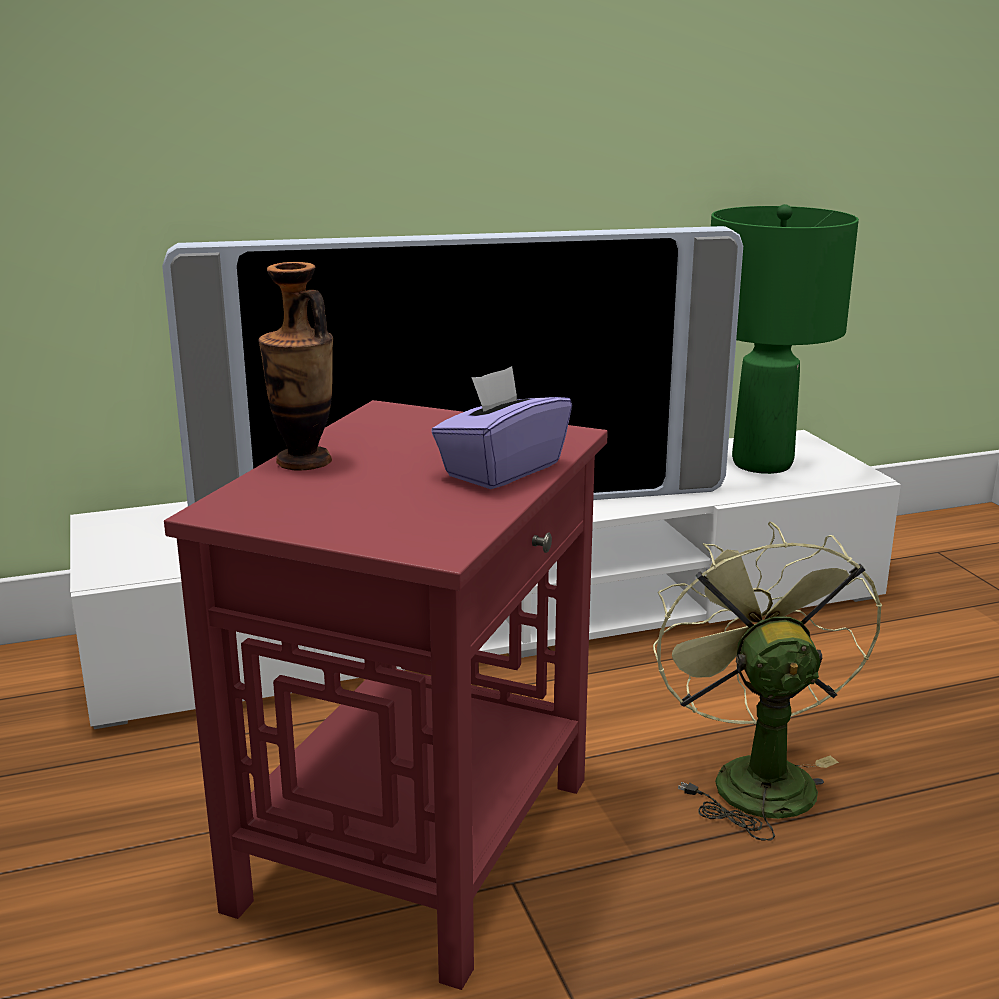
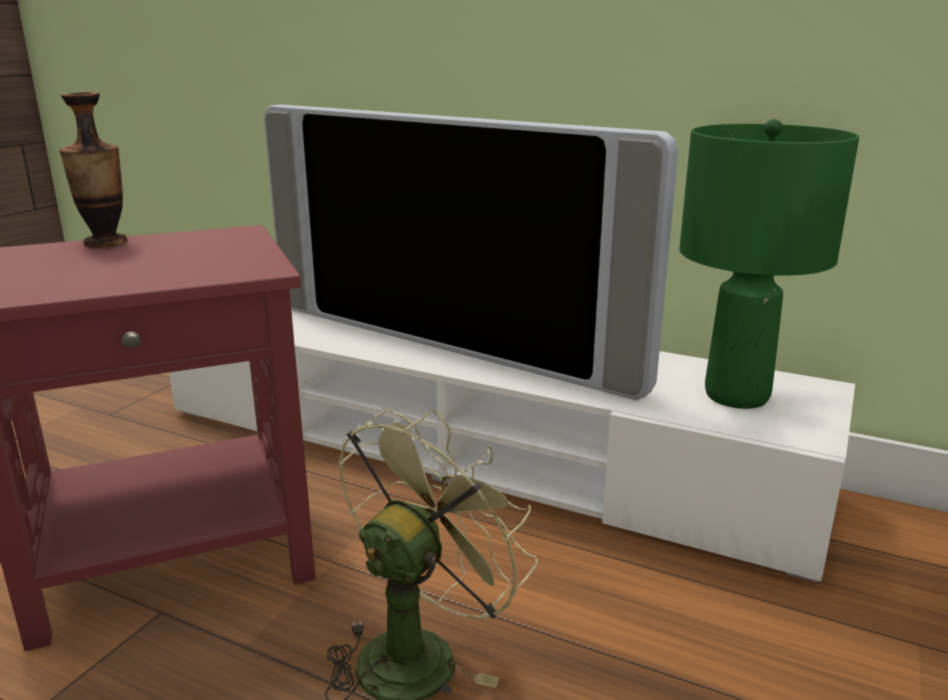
camera: 45 degrees right, 0 degrees up
(501, 470) = (152, 276): purple tissue box -> none

